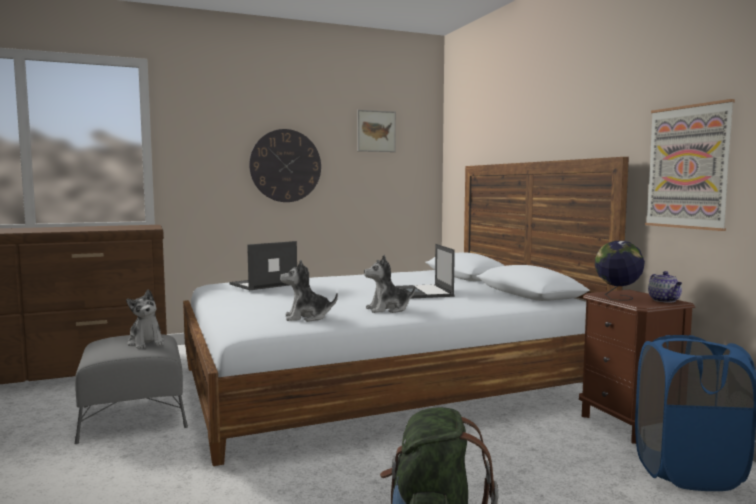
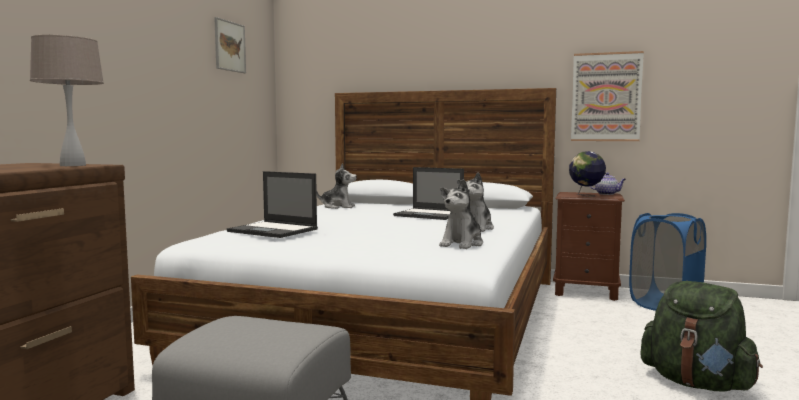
camera: 50 degrees left, 0 degrees up
(138, 228) = (72, 165): none -> beige table lamp
(146, 343) = (274, 324): plush toy -> plush toy (338, 207)
(263, 284) = (273, 230): laptop -> laptop turned 60 degrees counterclockwise
(285, 166) = (153, 80): wall clock -> none

